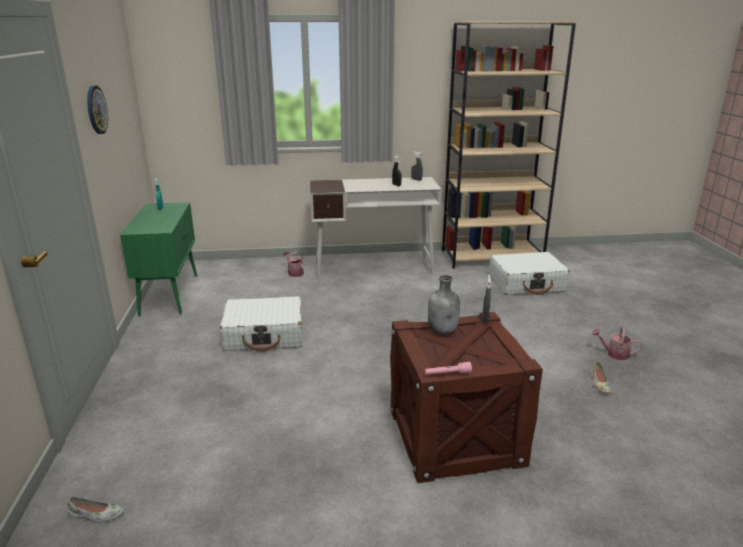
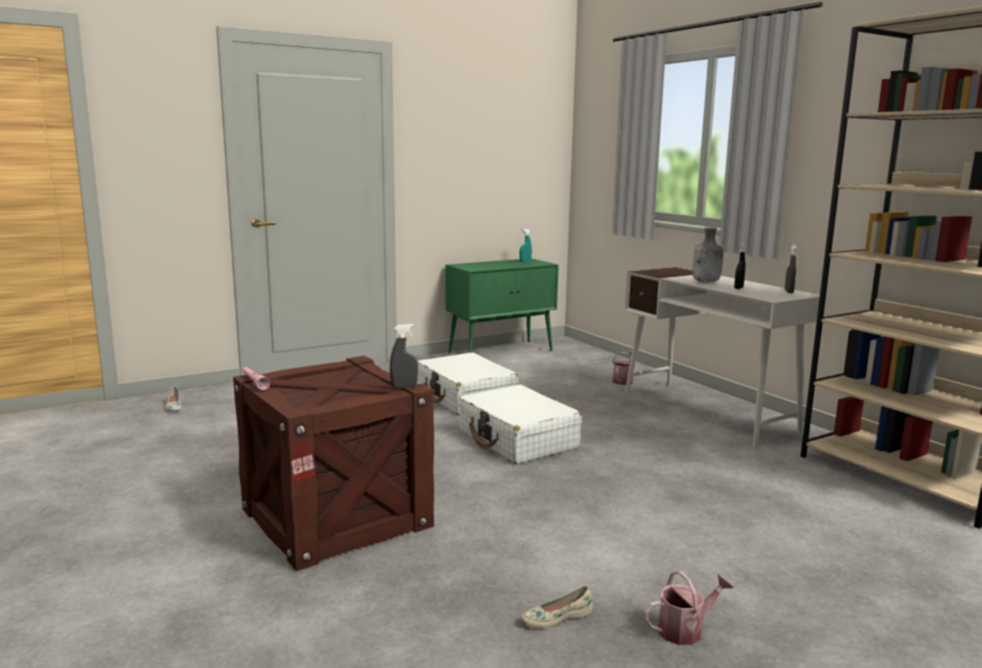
camera: 65 degrees right, 10 degrees down
(96, 110) = (448, 143): wall clock -> none
(443, 330) = (362, 375): grey bottle -> grey bottle (706, 282)
(527, 283) = (853, 520): white suitcase -> white suitcase (517, 439)
(614, 354) = (685, 629): watering can -> watering can turned 75 degrees clockwise

